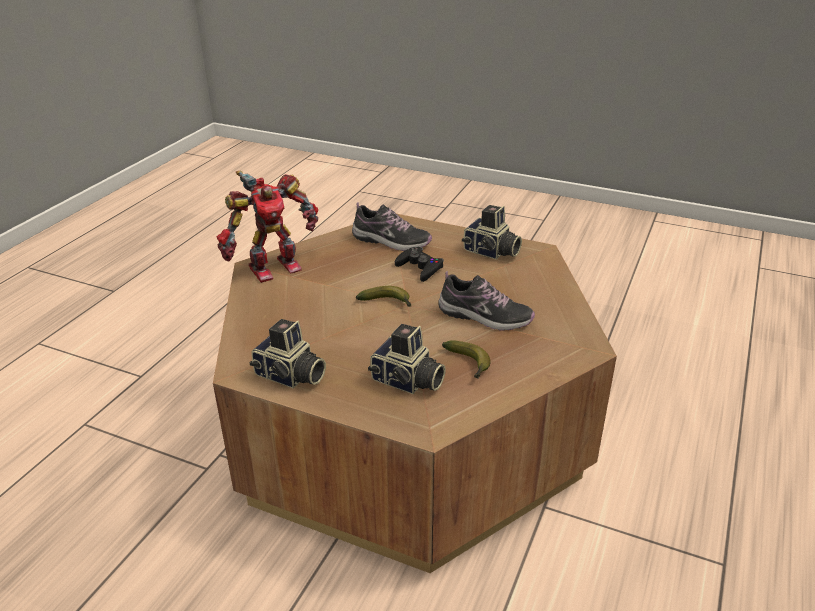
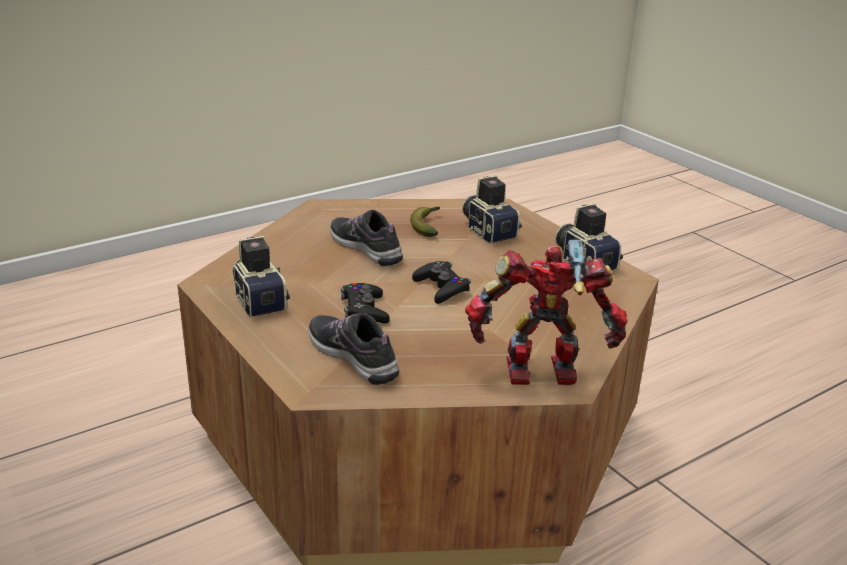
camera: 150 degrees left, 5 degrees down
(388, 303) = (441, 288): banana -> black game controller

